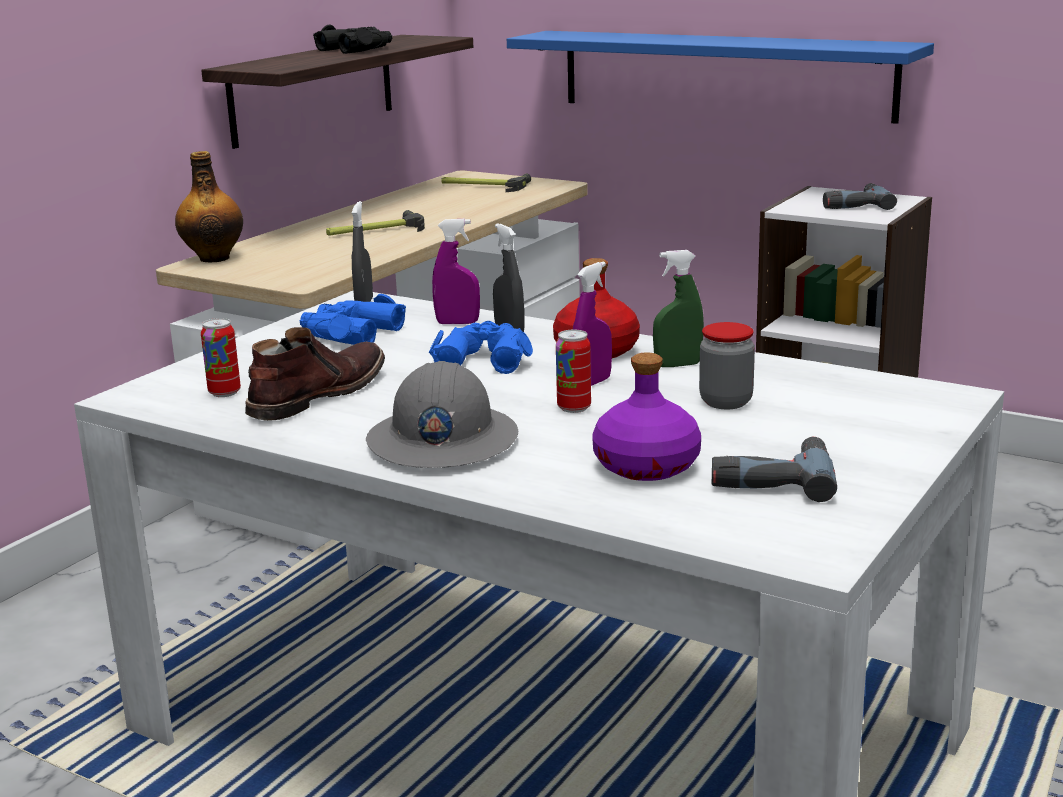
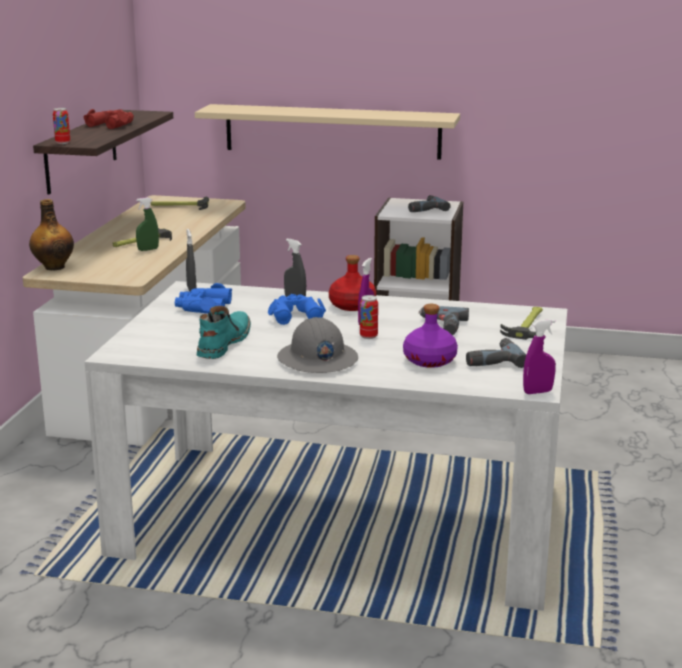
camera: 20 degrees left, 0 degrees up
(224, 393) = (168, 347): can -> can (63, 143)
(316, 395) = (223, 343): brown boot -> turquoise boot
(357, 49) = (112, 124): black binoculars -> red binoculars
(457, 323) = (260, 296): purple spray bottle -> purple spray bottle (538, 392)
(677, 365) = (401, 309): green spray bottle -> green spray bottle (148, 249)
(724, 74) = (332, 131): blue shelf -> beige shelf
(725, 402) = (441, 326): jar -> power drill
(899, 416) = (528, 325): none -> hammer

